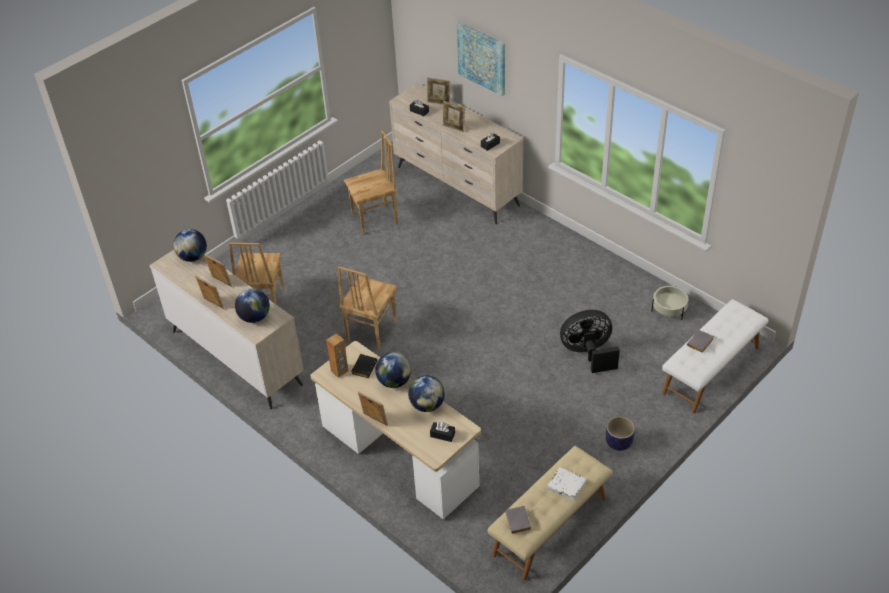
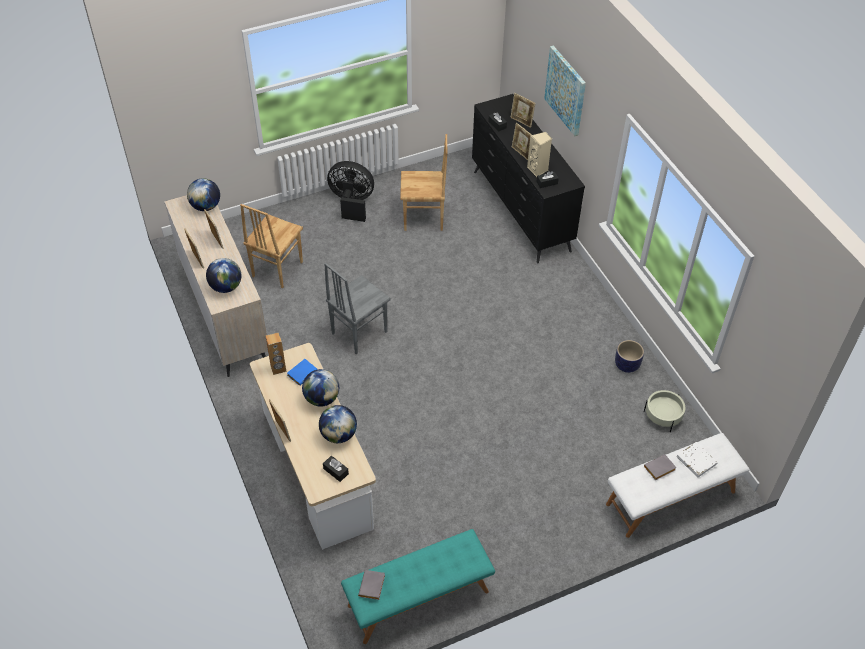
camera: 20 degrees right, 5 degrees up
(364, 367) = (302, 373): black book -> blue book
(371, 331) = (358, 332): brown chair -> grey chair
(457, 186) = (520, 211): beige dresser -> black dresser
(476, 136) = (538, 169): none -> beige speaker
(550, 527) = (418, 599): beige bench -> turquoise bench
(566, 485) = (439, 568): white book -> white book (696, 461)
(588, 353) = (554, 433): black fan -> black fan (352, 203)
(619, 443) = (533, 539): planter -> planter (626, 365)

